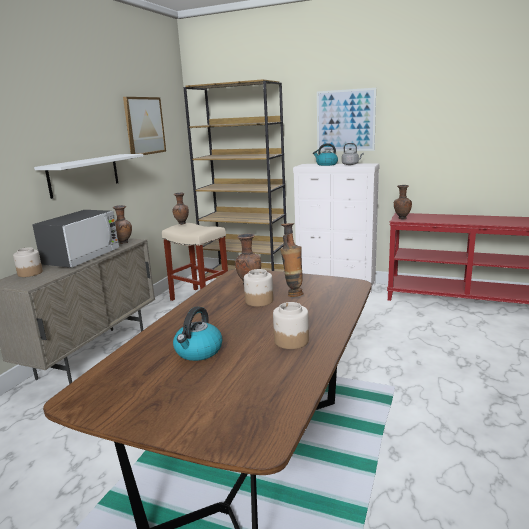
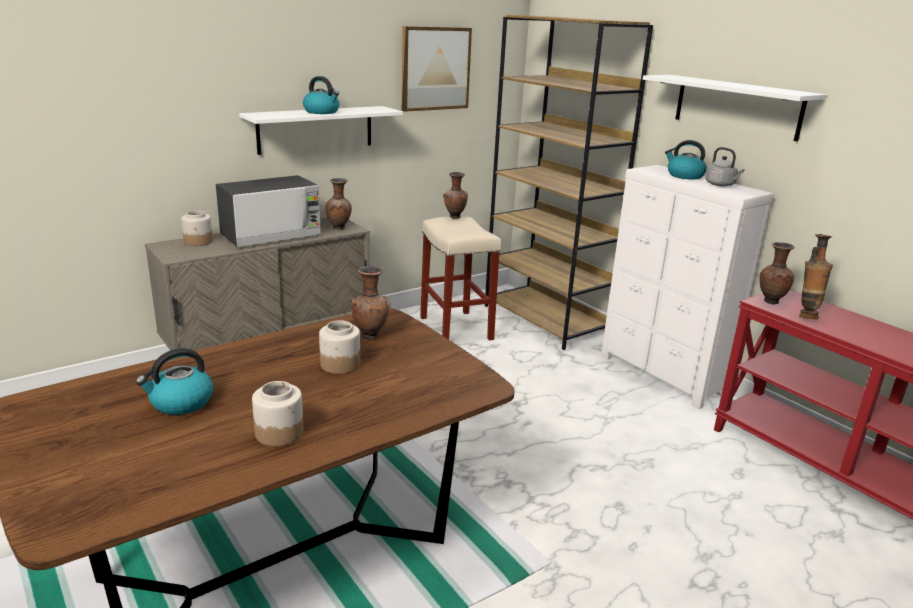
camera: 30 degrees right, 5 degrees up
(93, 159) = (322, 112): none -> kettle
(293, 294) = (391, 371): vase -> vase (806, 316)
(345, 120) = (737, 106): picture -> white shelf

